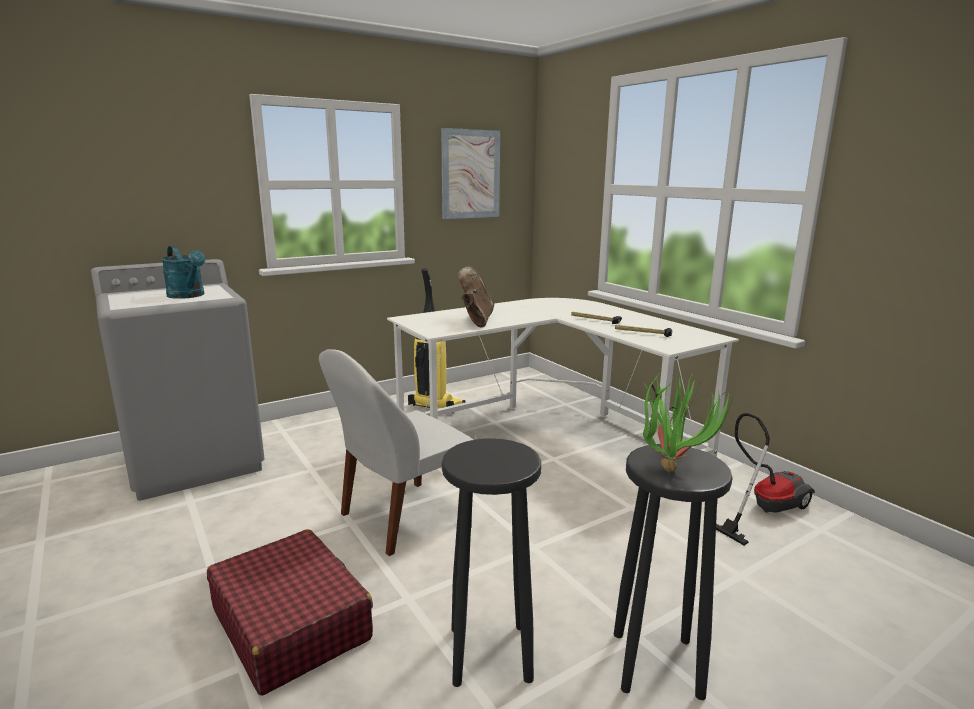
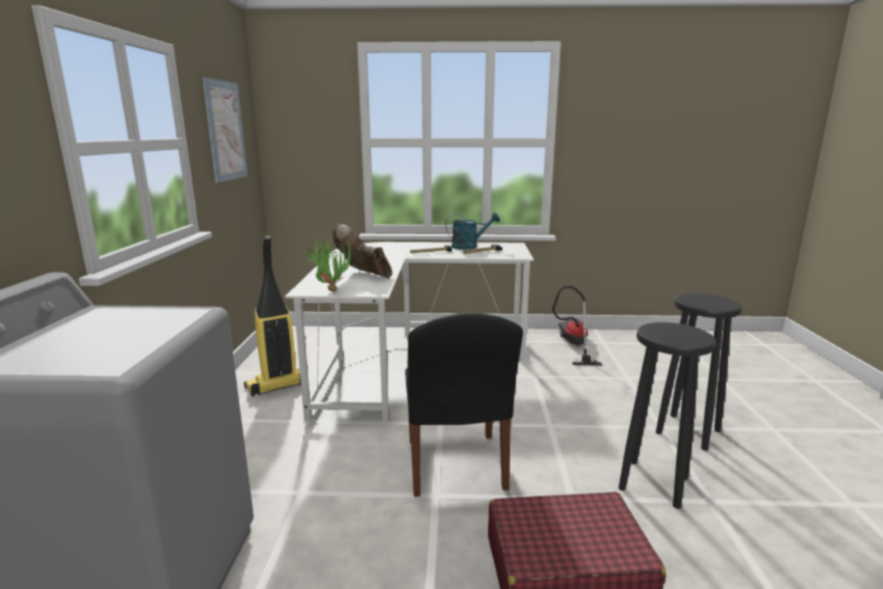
camera: 55 degrees left, 0 degrees up
(189, 296) = (140, 326): turquoise watering can -> turquoise watering can (469, 246)
(401, 518) = (455, 466): white chair -> black chair
(671, 466) = (709, 302): potted plant -> potted plant (331, 289)

